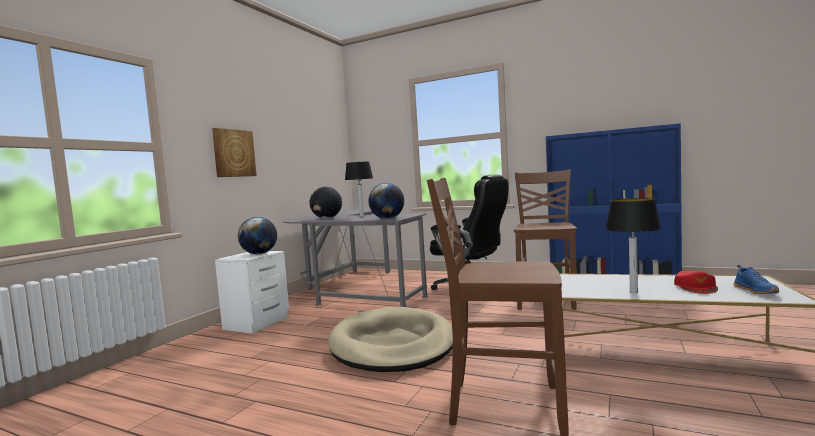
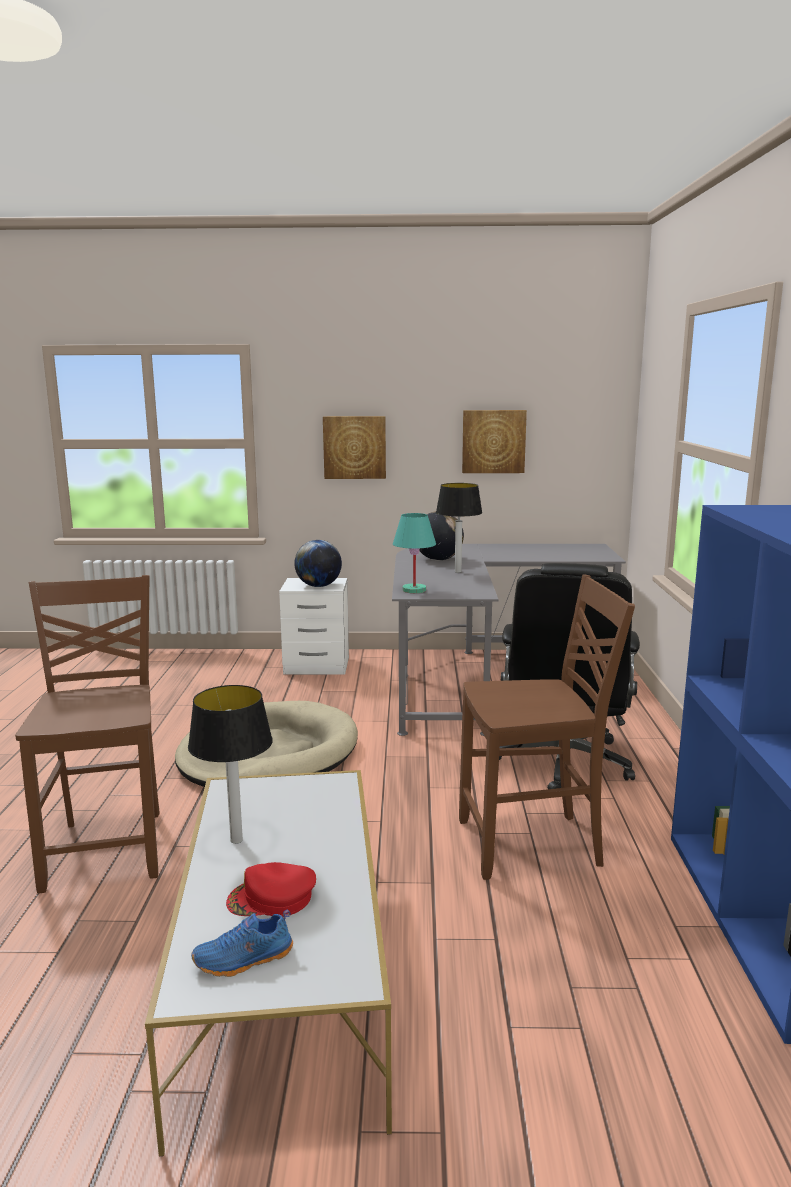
camera: 65 degrees right, 10 degrees up
(301, 152) = (493, 441): none -> picture
(387, 218) = (413, 590): globe -> turquoise table lamp

